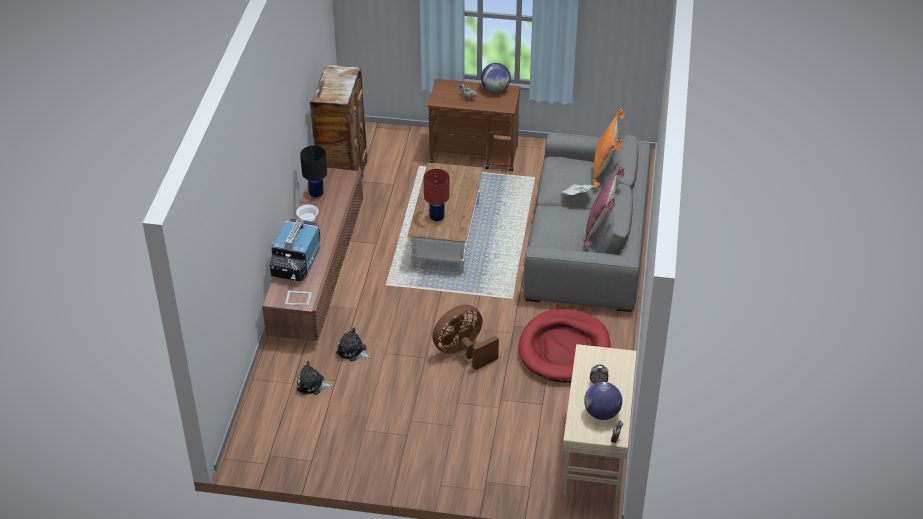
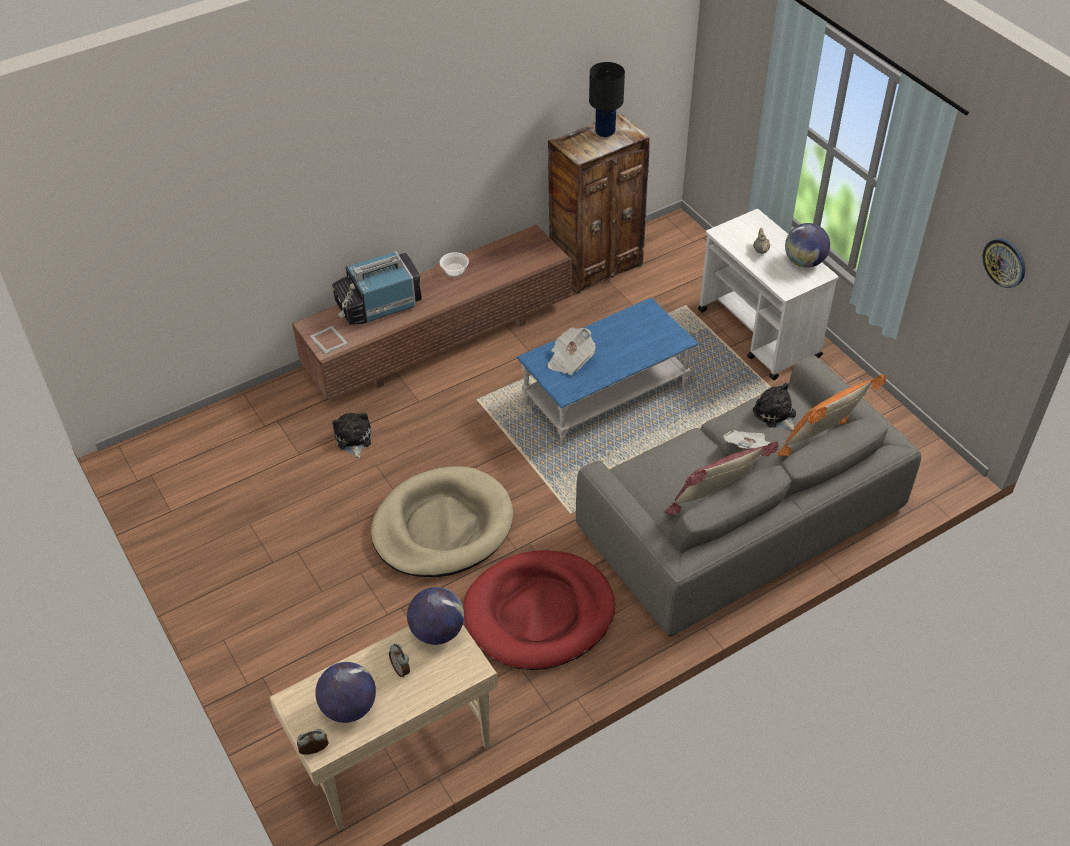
camera: 50 degrees right, 5 degrees up
(312, 385) = (276, 441): plush toy -> plush toy (775, 415)
(316, 194) = (497, 253): black table lamp -> black table lamp (605, 133)
(437, 218) = (570, 360): red table lamp -> newspaper
(446, 235) = (605, 395): brown coffee table -> blue coffee table
(463, 352) = (442, 526): brown fan -> beige dog bed
(474, 155) = (759, 334): brown cart -> white cart
(588, 357) = (437, 631): none -> globe
(633, 18) = (1005, 262): none -> wall clock

